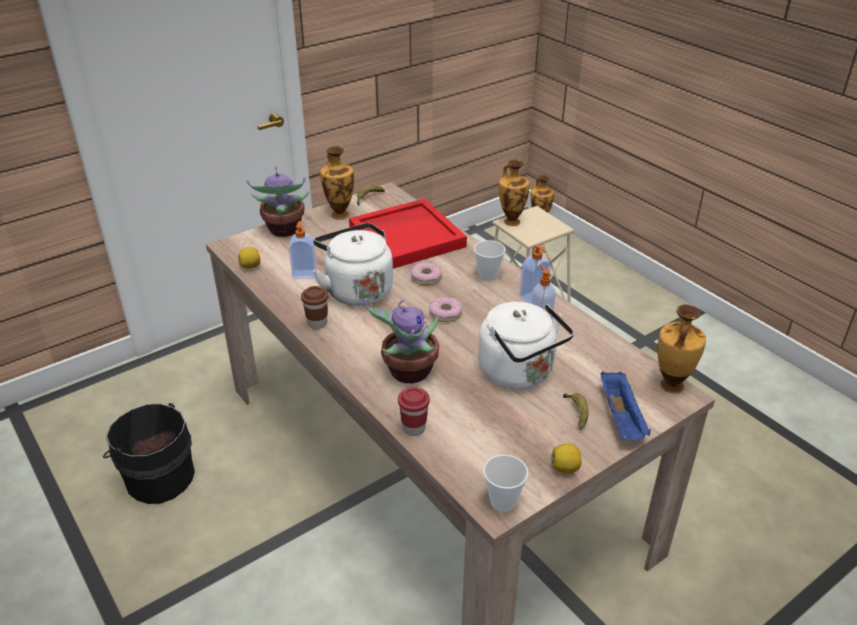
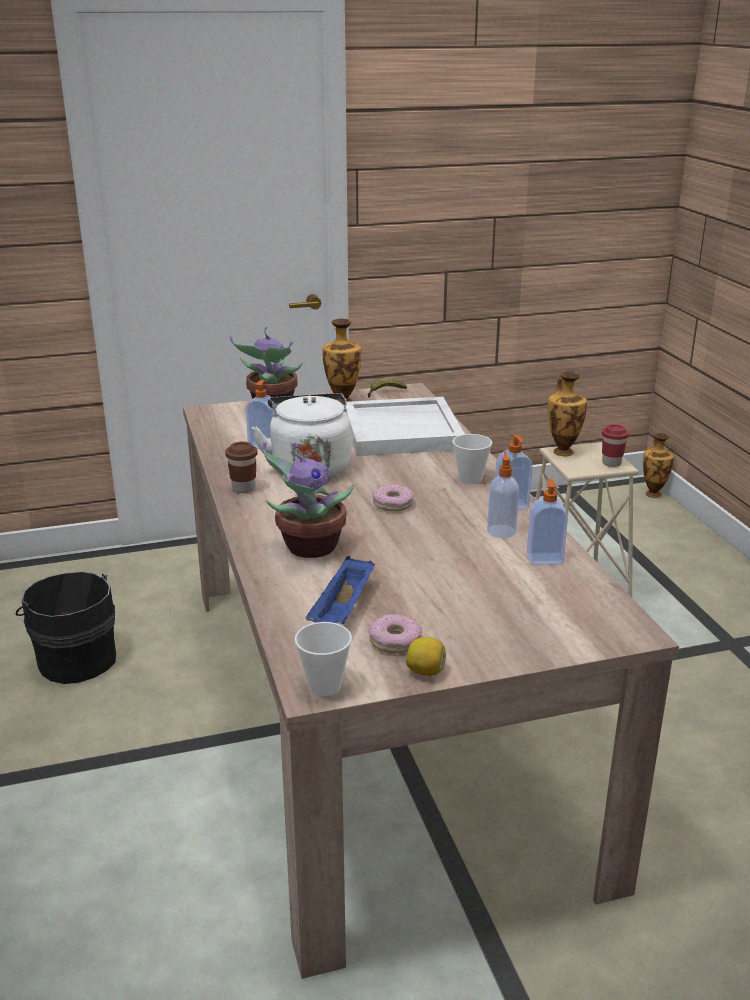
camera: 20 degrees right, 10 degrees down
(251, 266) = (213, 431): lemon -> none
(407, 237) = (402, 431): red tray -> white tray
(414, 428) = (275, 598): red cup -> red cup (611, 463)
(426, 278) = (395, 469): donut -> donut (395, 640)
(520, 373) = (439, 572): white kettle -> none
(577, 413) = (481, 622): banana -> none
(585, 342) = (544, 558): none -> soap dispenser
(621, 418) = (536, 638): blue tray -> blue tray (343, 610)
(670, 386) = (626, 621): vase -> none

